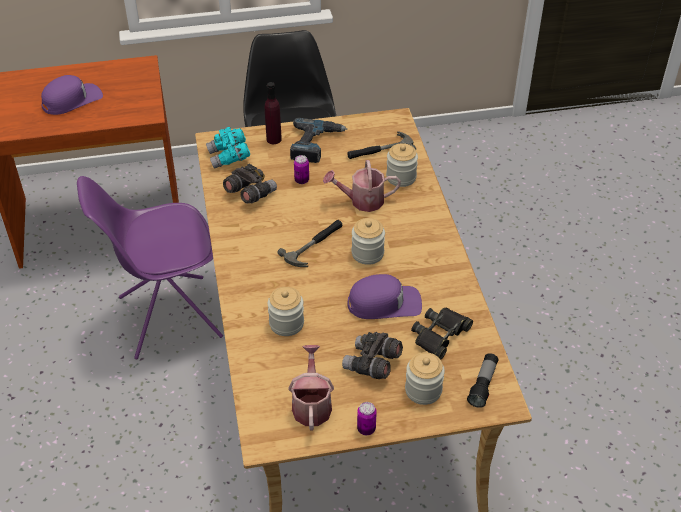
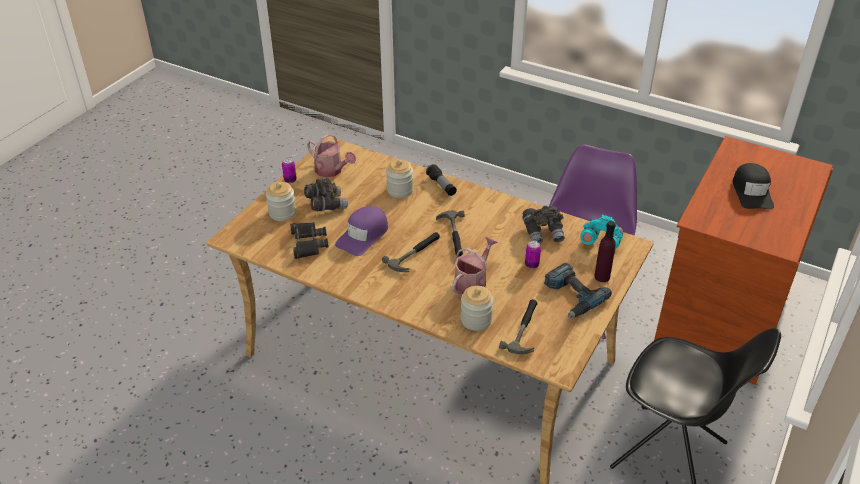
camera: 130 degrees right, 5 degrees down
(72, 100) = (752, 192): purple cap -> black cap
(367, 253) = (415, 254): jar -> hammer
(483, 385) = (251, 237): flashlight -> flashlight (441, 186)

